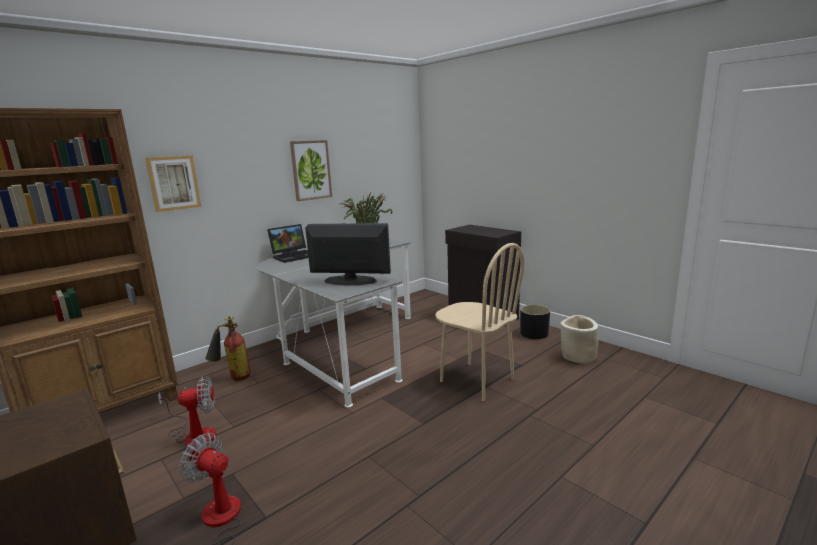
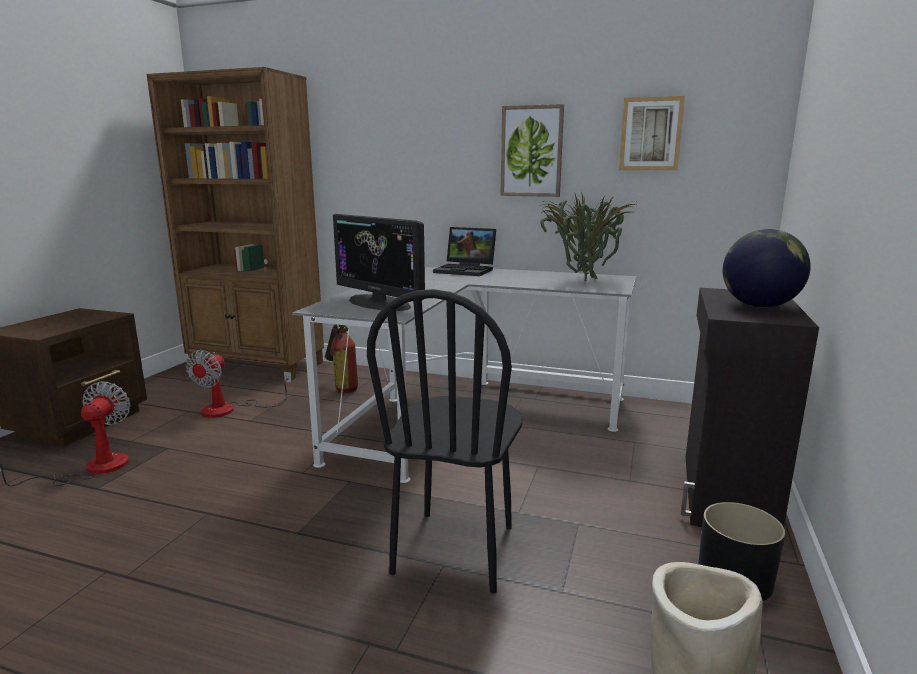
camera: 60 degrees right, 0 degrees up
(173, 183) = (357, 154): picture -> picture (650, 134)
(194, 434) = (230, 409): fan -> fan turned 60 degrees clockwise
(350, 281) = (379, 303): monitor -> monitor turned 150 degrees clockwise
(476, 380) = (455, 549): beige chair -> black chair
(487, 230) = (759, 306): none -> globe

